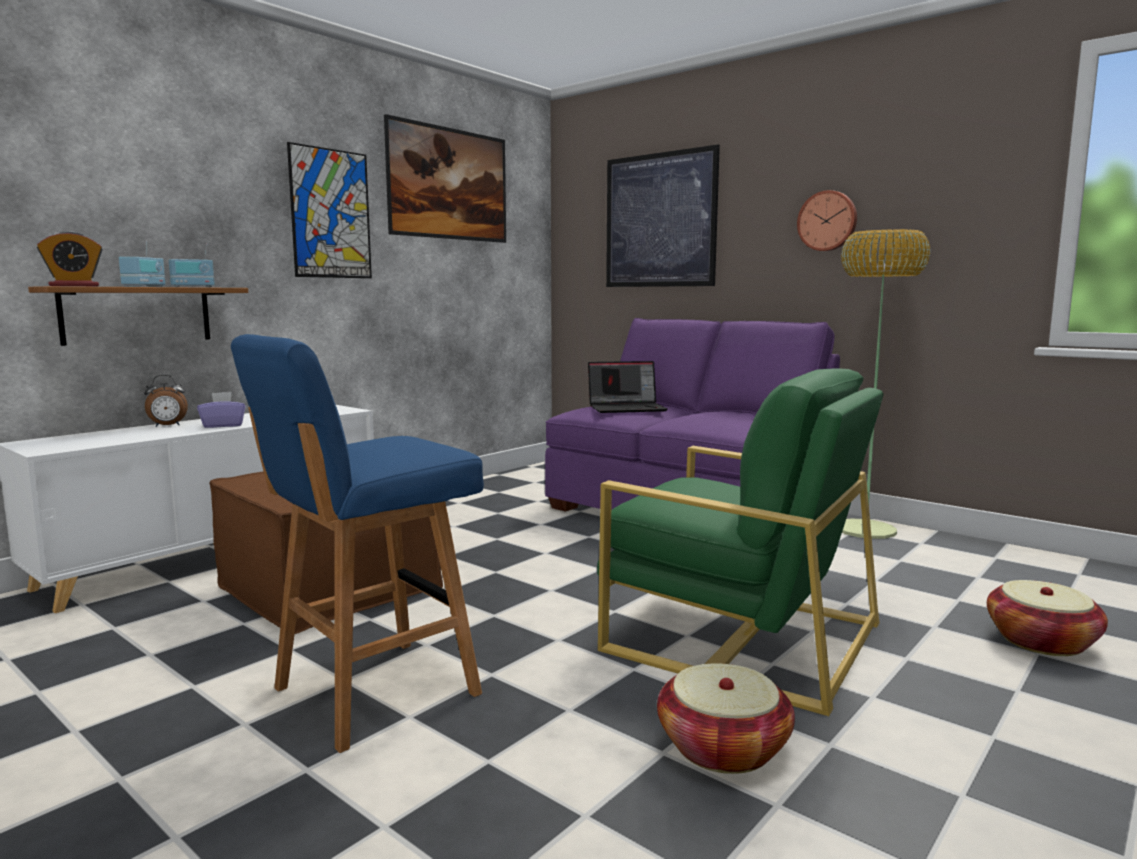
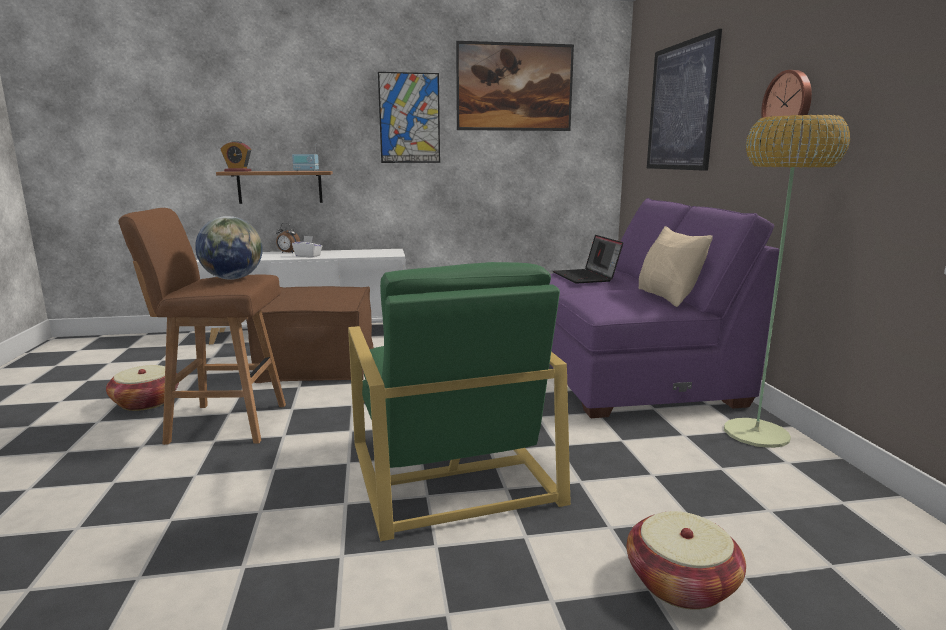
camera: 40 degrees right, 5 degrees up
(144, 286) = (275, 171): radio -> none
(223, 425) = (308, 256): purple tissue box -> white tissue box
(371, 693) = (225, 423): blue stool -> brown stool
(398, 443) = (233, 278): none -> globe
(627, 408) = (586, 277): laptop -> laptop turned 45 degrees clockwise
(723, 747) = (289, 524): basket -> basket (146, 402)
(752, 414) = (667, 297): none -> beige pillow

